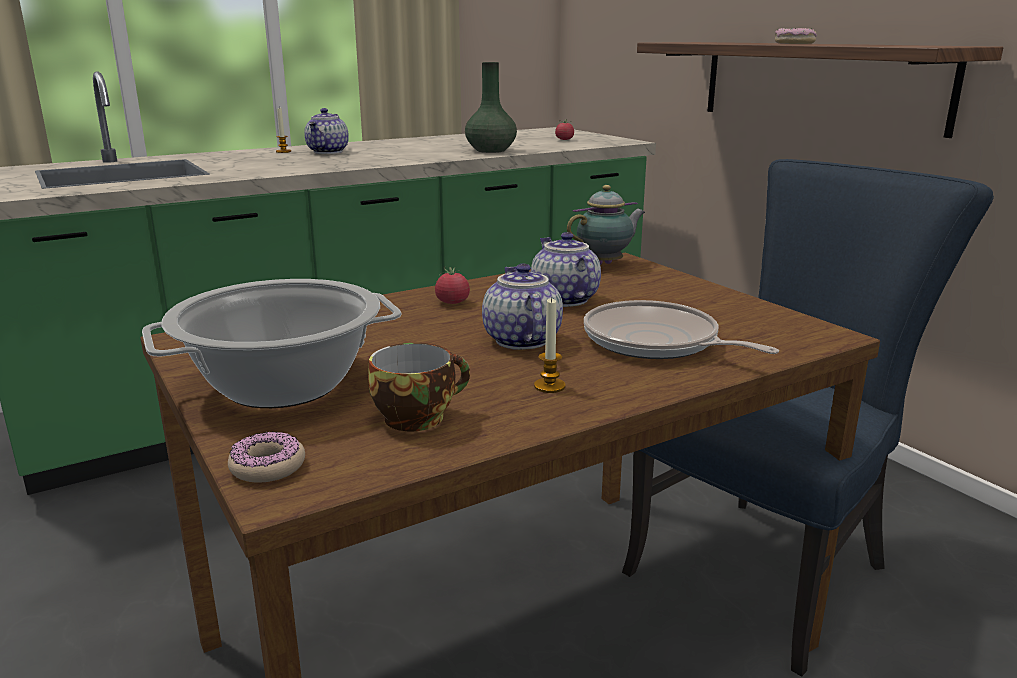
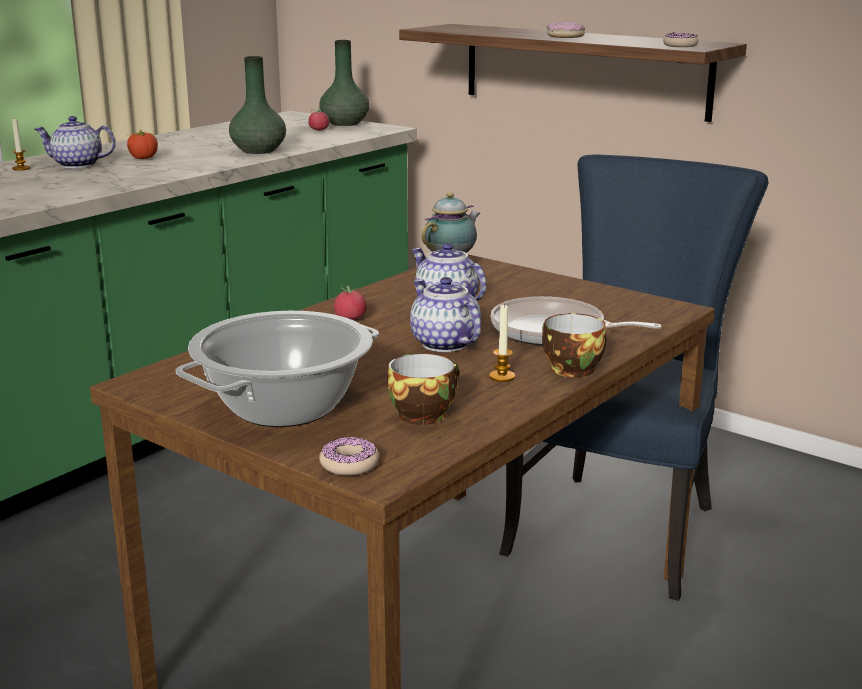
camera: 20 degrees left, 0 degrees up
(328, 152) = (77, 165): teapot -> teapot turned 105 degrees clockwise
(388, 150) = (144, 158): none -> tomato
(594, 136) = (345, 123): none -> green vase
(637, 388) = (568, 369): none -> cup
(915, 45) = (680, 45): none -> donut

